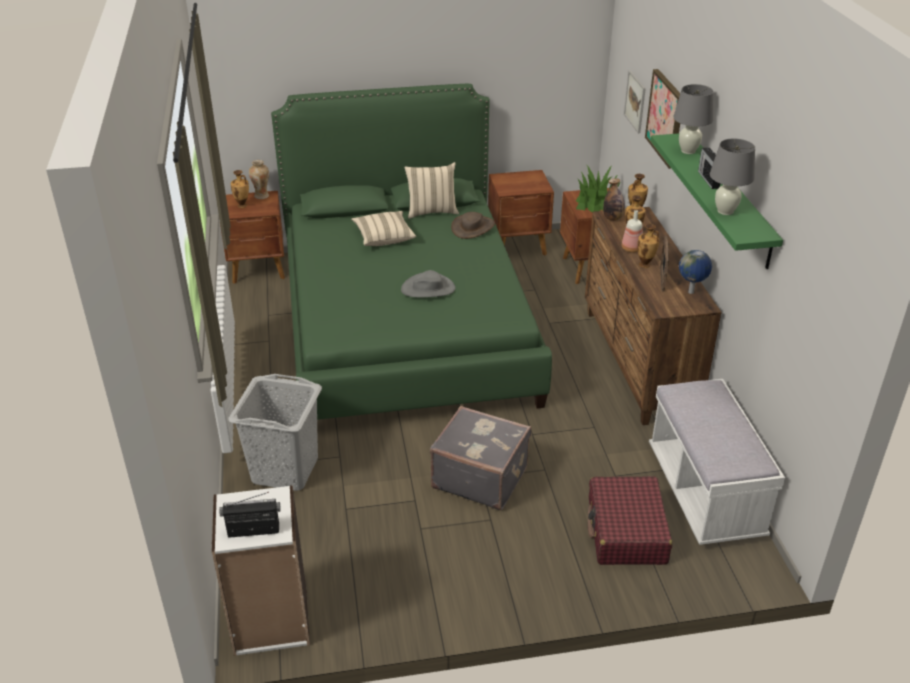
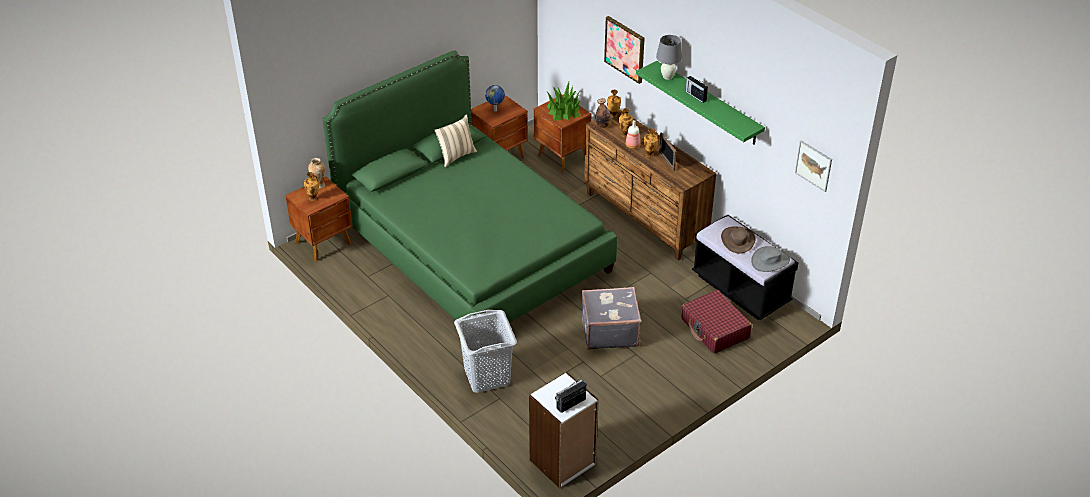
camera: 30 degrees left, 5 degrees up
(384, 237) = (442, 188): beige pillow -> none
(428, 289) = (509, 218): grey hat -> grey hat (770, 260)
(473, 227) = (496, 159): brown hat -> brown hat (737, 240)
(635, 101) = (582, 34): picture -> picture (813, 165)
(691, 292) = (690, 165): globe -> globe (495, 110)
(704, 493) = (740, 289): white bench -> black bench
(725, 211) = (722, 117): grey table lamp -> none

